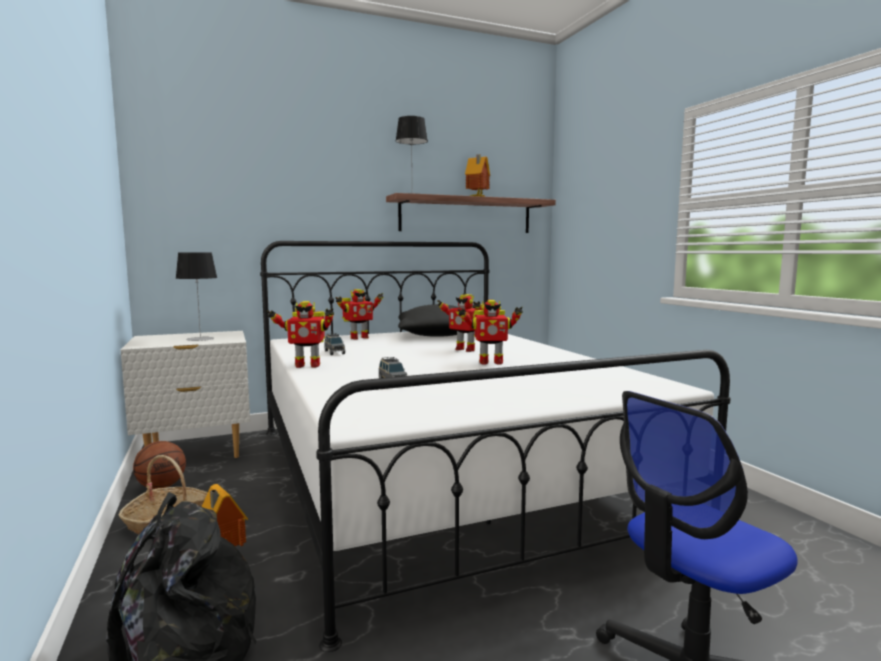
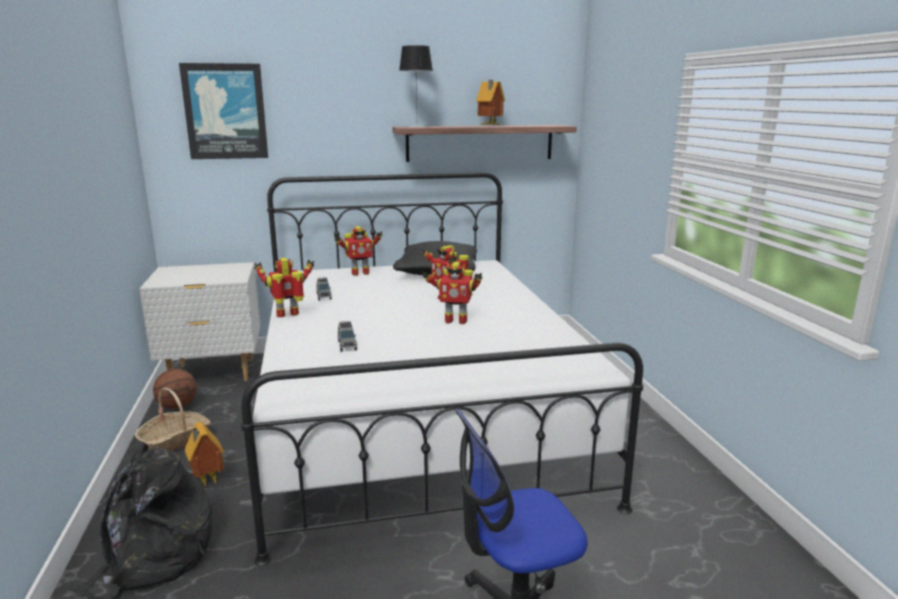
camera: 10 degrees right, 10 degrees up
(200, 339) = (210, 275): table lamp -> none
(219, 173) = (225, 111): none -> picture
(306, 365) = (288, 315): toy robot -> toy robot turned 150 degrees clockwise

